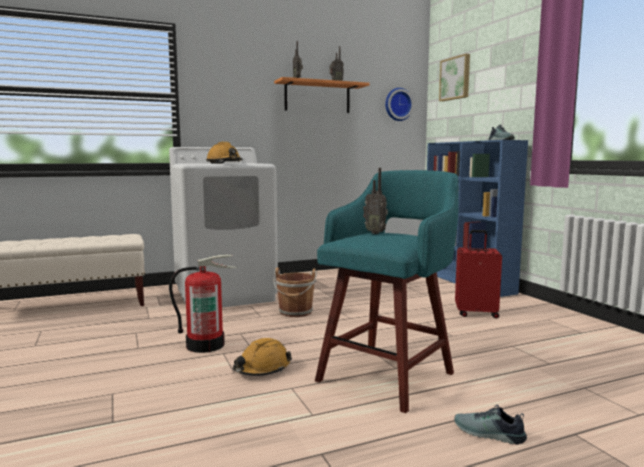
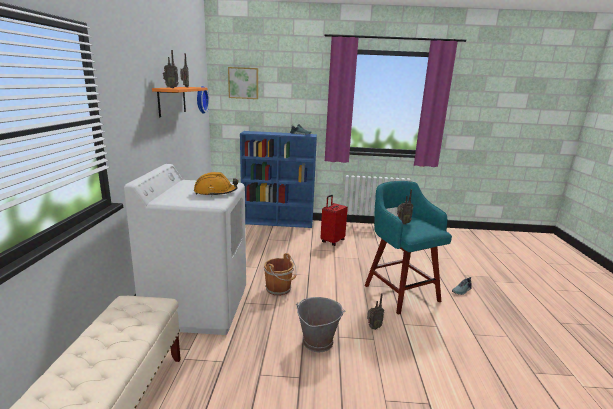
camera: 65 degrees left, 10 degrees up
(205, 345) = (317, 341): fire extinguisher -> grey bucket
(262, 369) = (373, 327): orange hard hat -> radio

